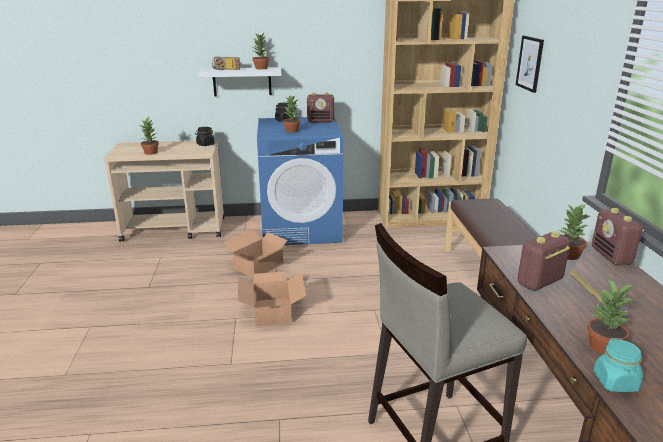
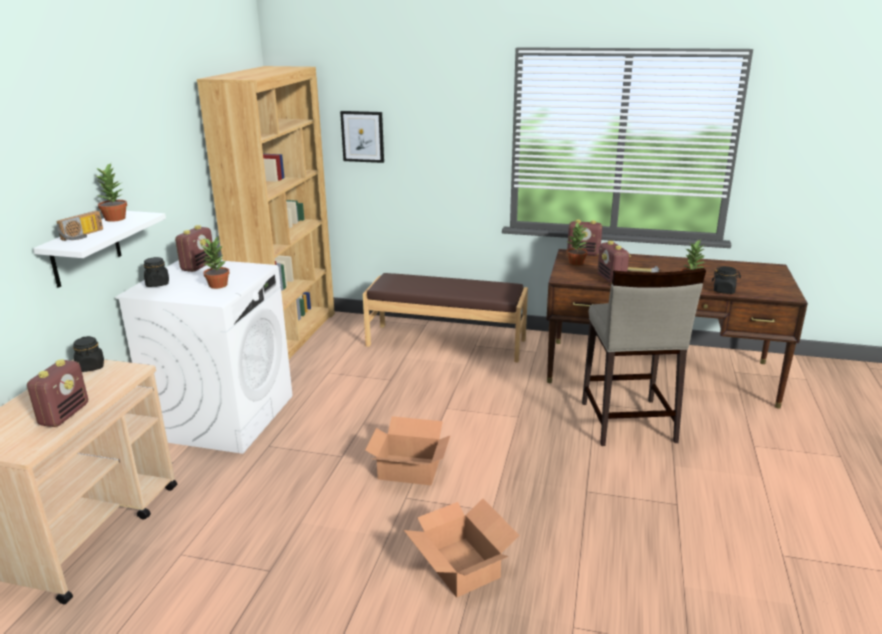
camera: 70 degrees left, 0 degrees up
(151, 152) = (64, 414): potted plant -> radio
(259, 266) = (295, 464): cardboard box -> cardboard box (461, 565)
(301, 228) = (224, 416): blue washing machine -> white washing machine
(615, 382) = (724, 291): turquoise jar -> black jar

